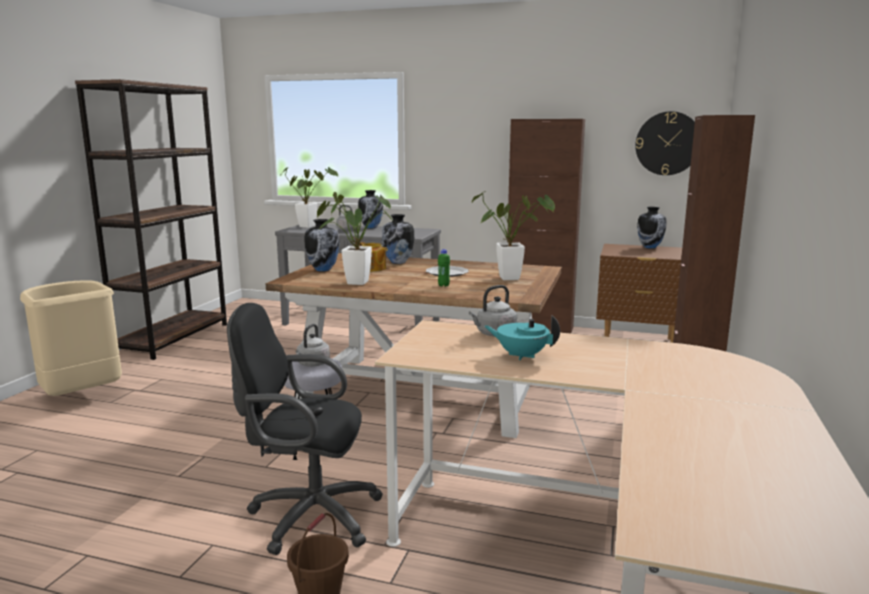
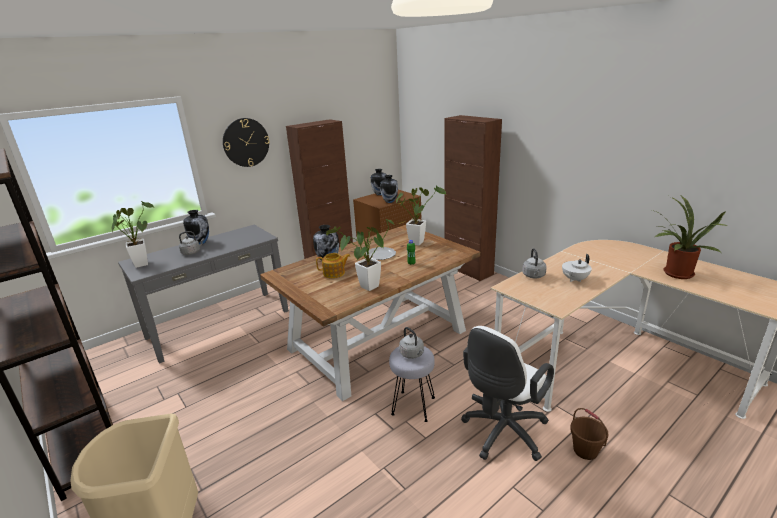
camera: 55 degrees left, 10 degrees up
(308, 516) = (502, 434): black office chair -> white office chair
(323, 270) = (312, 290): vase -> vase (389, 201)
(521, 356) = (574, 279): turquoise teapot -> white teapot
(667, 143) = (374, 128): wall clock -> wall clock (246, 142)
(690, 426) = (675, 274): none -> potted plant

